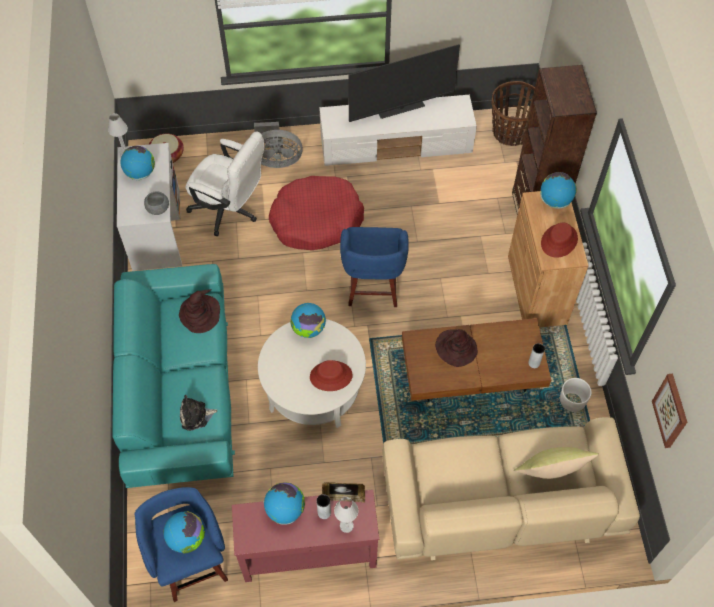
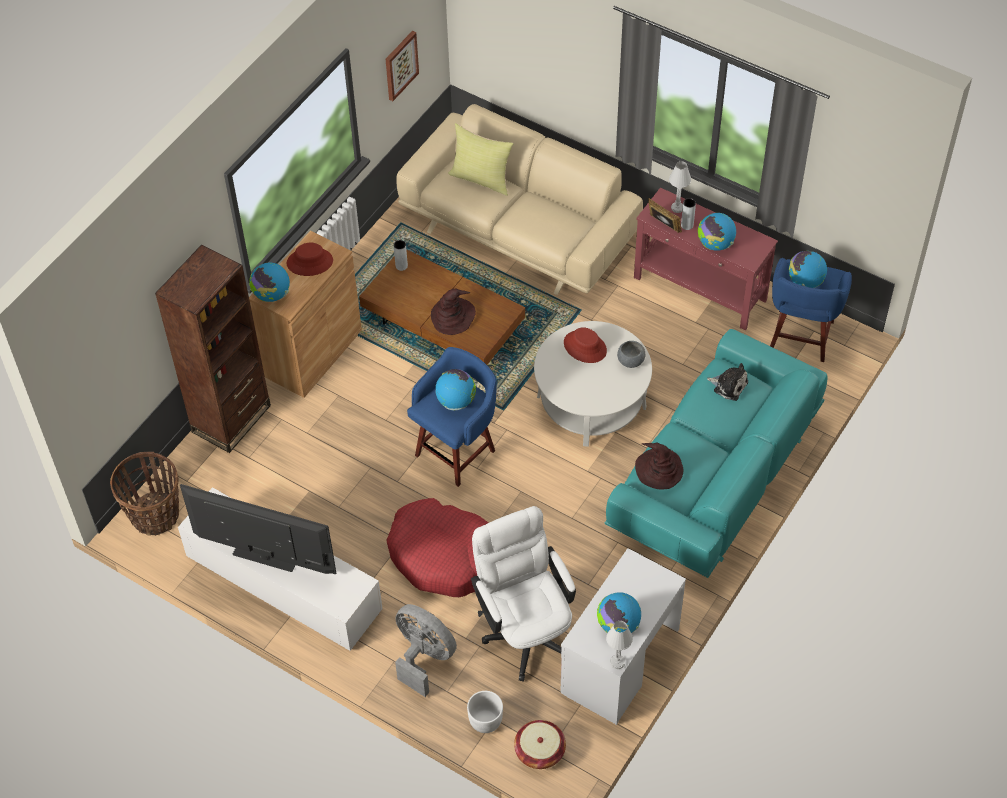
camera: 140 degrees left, 5 degrees down
(158, 208) = (629, 569): grey bowl -> grey bowl (630, 360)
(308, 329) = (569, 396): globe -> globe (456, 401)
(572, 401) = (386, 256): white planter -> white planter (485, 720)

